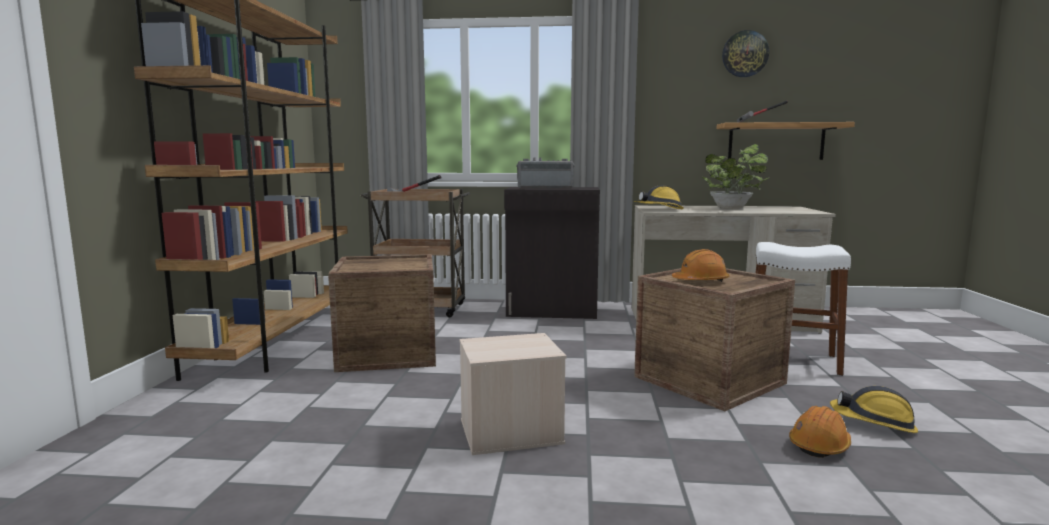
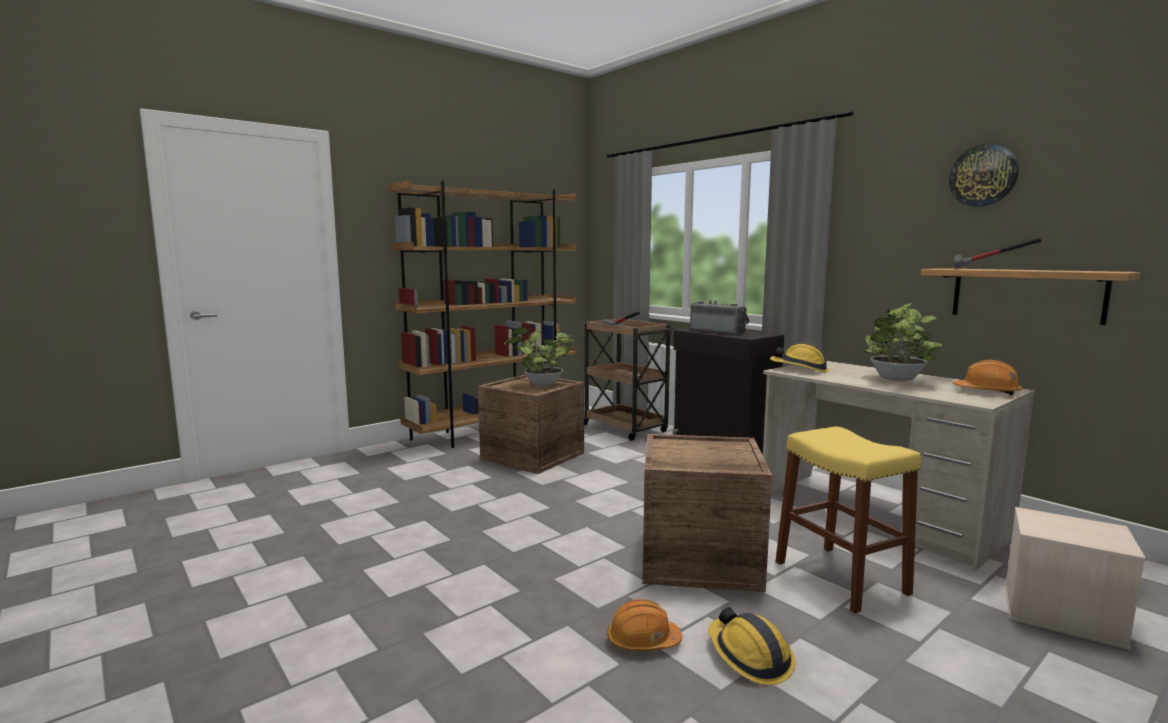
camera: 45 degrees right, 0 degrees up
(393, 263) = (540, 385): none -> potted plant
(509, 432) = (477, 531): beige storage box -> beige storage box (1060, 614)
(700, 281) = (684, 452): orange hard hat -> orange hard hat (987, 392)
(791, 360) = (840, 577): white stool -> yellow stool

